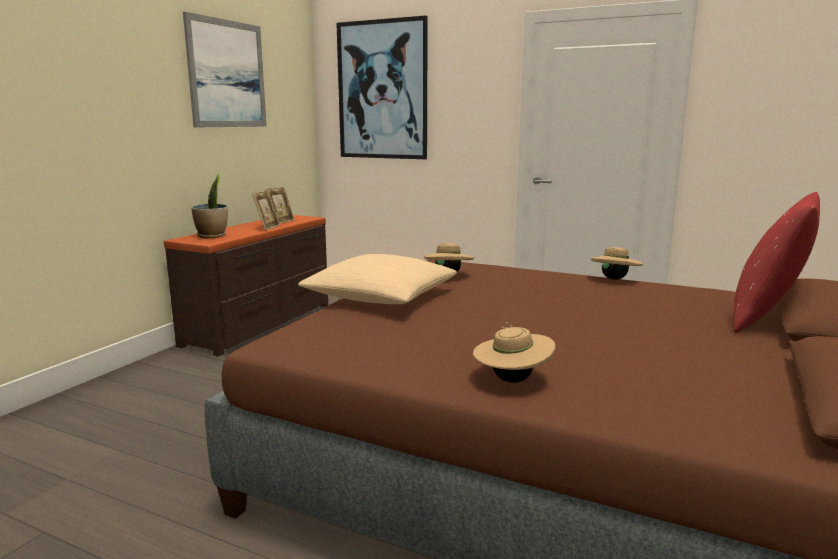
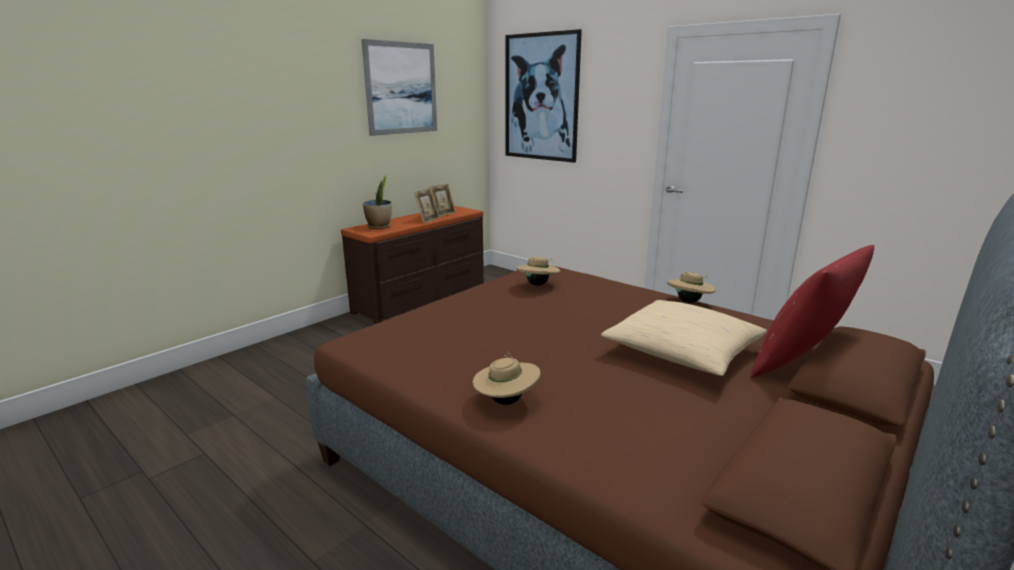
camera: 15 degrees right, 5 degrees up
(381, 297) = (467, 303): beige pillow -> beige pillow (682, 351)

